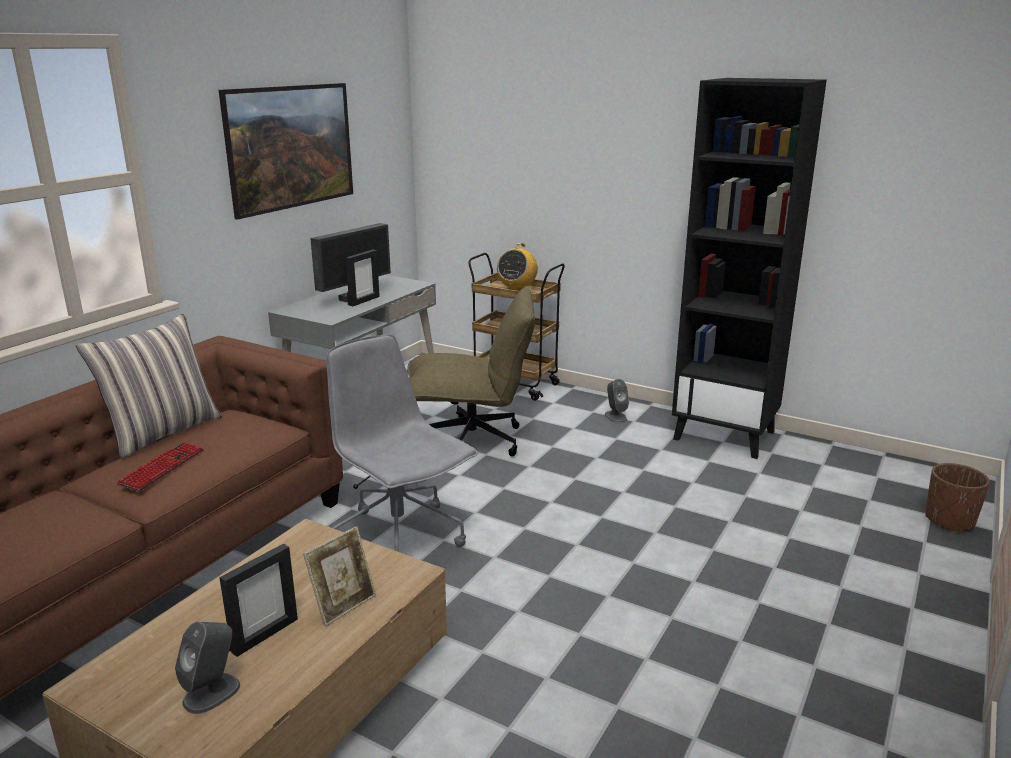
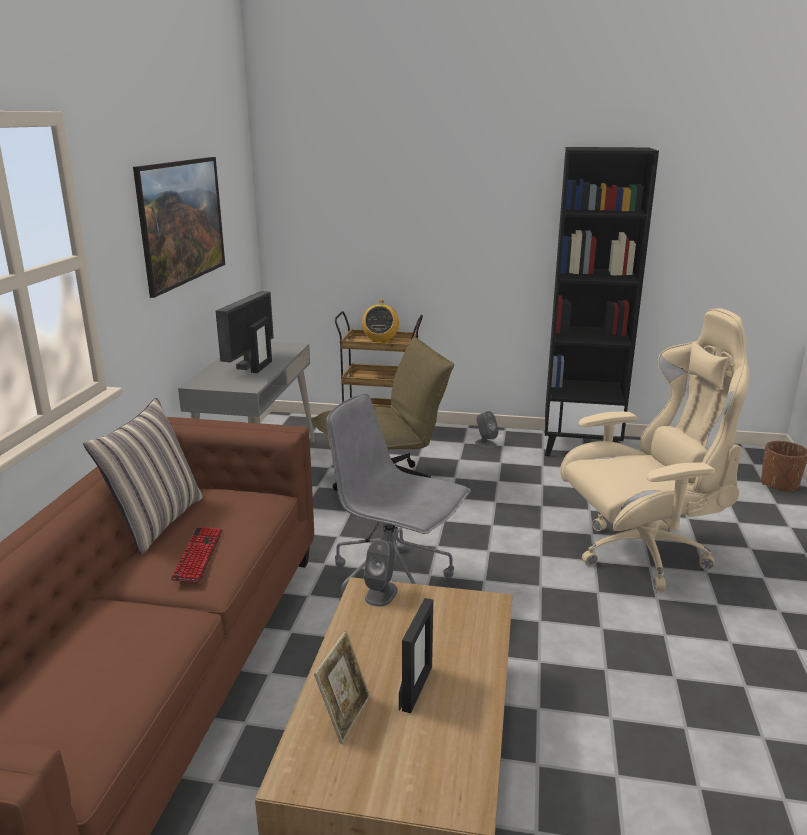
camera: 20 degrees left, 0 degrees up
(212, 693) = (420, 750): grey speaker -> grey speaker (381, 593)
(343, 605) = (460, 645): picture frame -> picture frame (344, 715)
(685, 567) = (635, 556): none -> beige office chair

